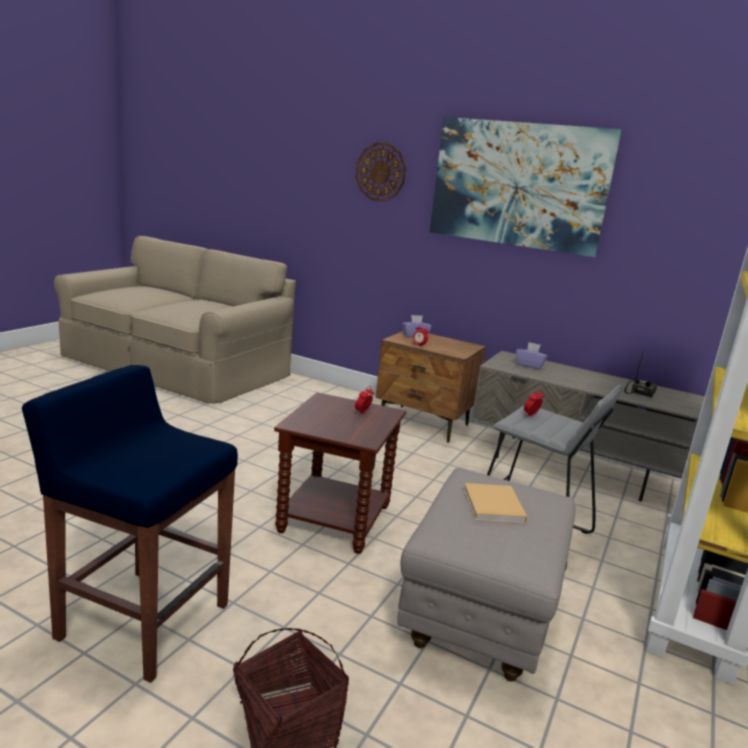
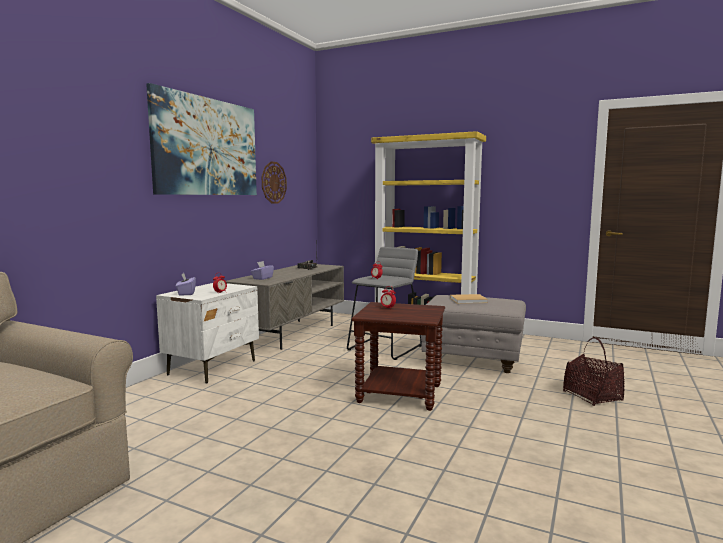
camera: 90 degrees left, 10 degrees down
(142, 620) = (570, 443): blue stool -> none
(380, 172) = (91, 135): wall clock -> wall clock (273, 182)
(424, 423) = (213, 367): brown nightstand -> white nightstand

